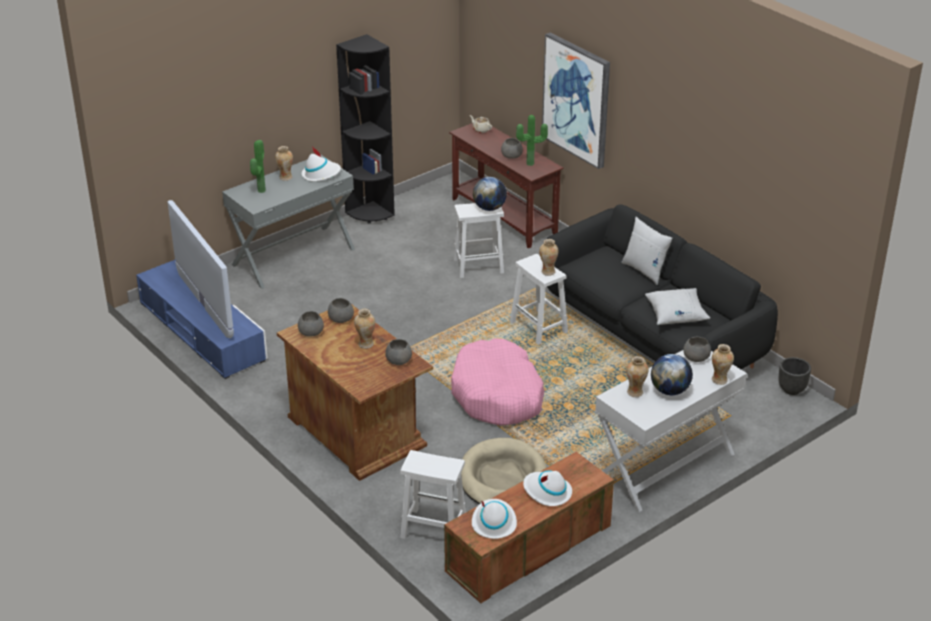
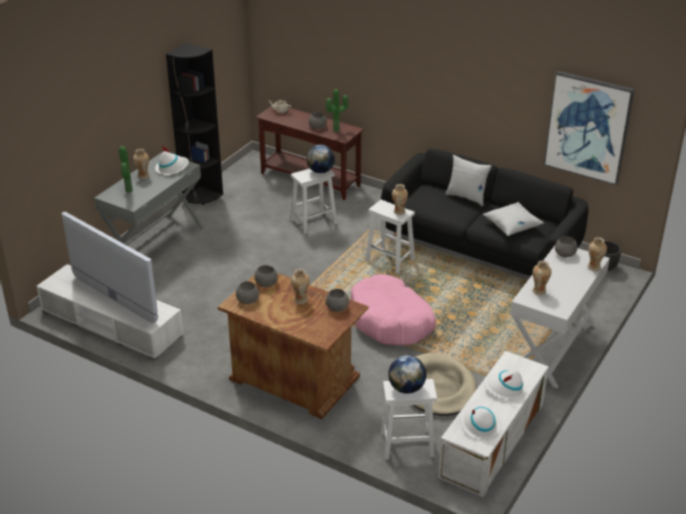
camera: 20 degrees left, 0 degrees up
(202, 331) = (111, 323): blue tv stand -> white tv stand
(529, 549) = (493, 441): brown bench -> white bench
(577, 99) = (374, 70): picture -> picture (588, 127)
(670, 390) = (564, 284): globe -> globe (406, 388)

